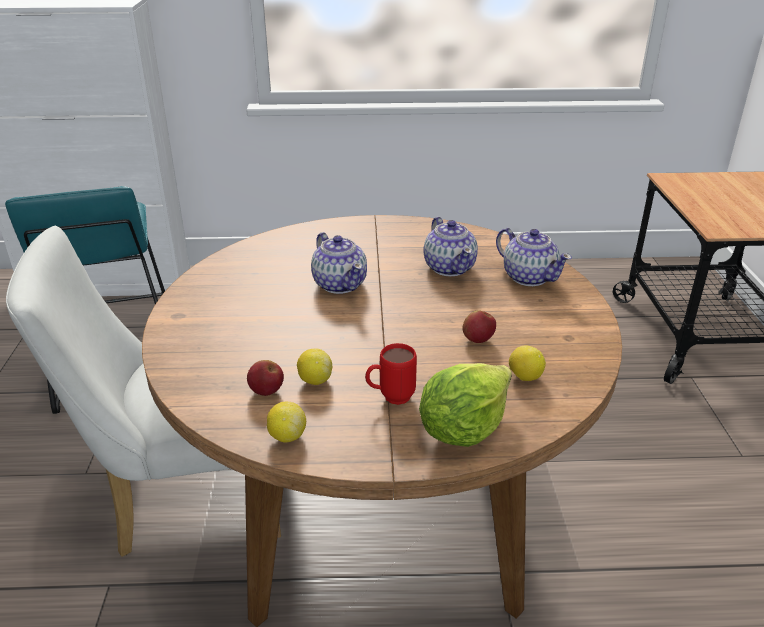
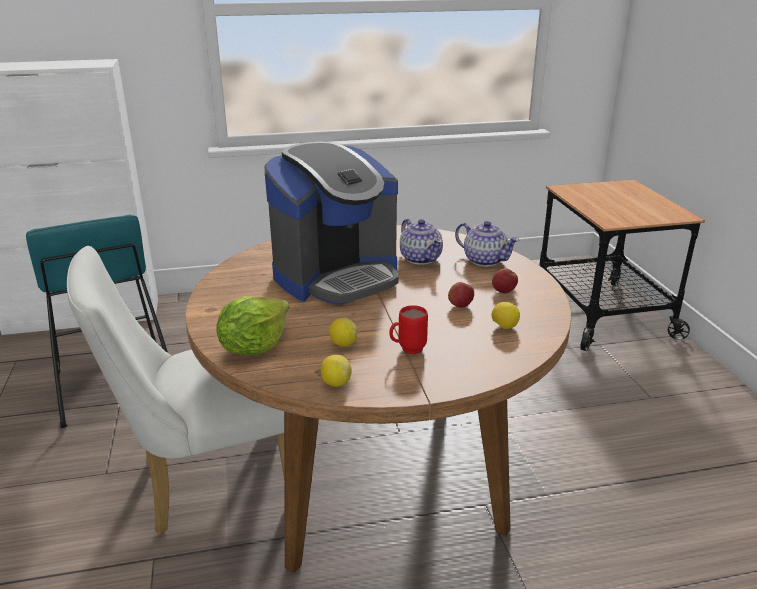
camera: 10 degrees left, 5 degrees down
(266, 391) = (307, 355): apple -> apple (503, 291)
(340, 284) = (337, 276): teapot -> coffee machine
(463, 428) = (470, 364): lettuce -> lettuce (254, 347)

